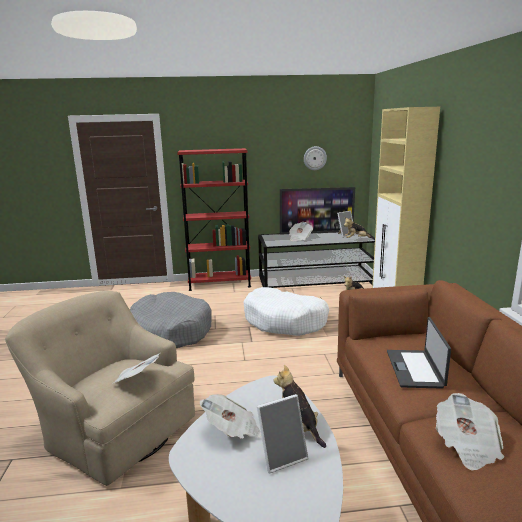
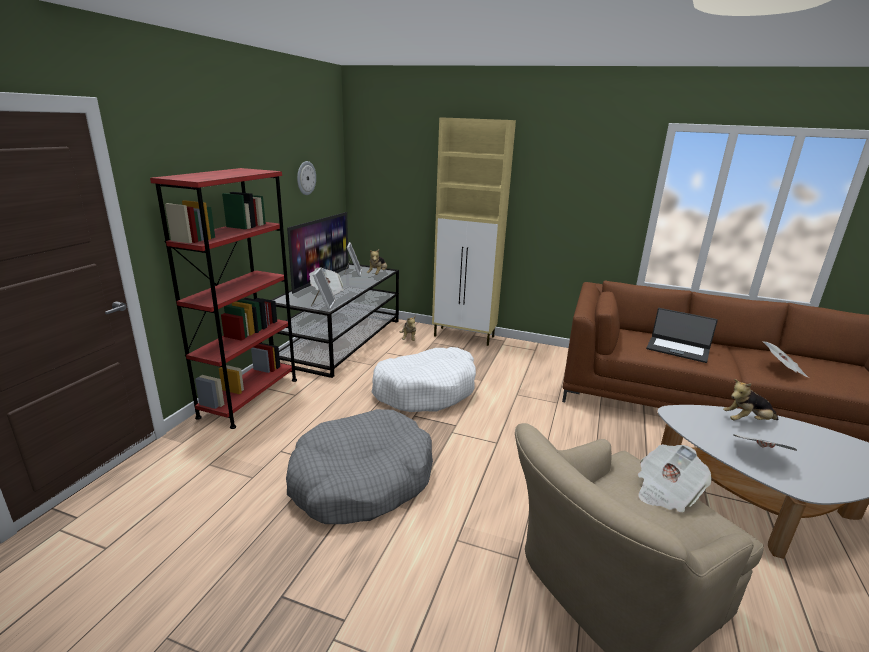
camera: 65 degrees left, 5 degrees up
(282, 456) = (793, 440): picture frame -> picture frame (323, 304)

